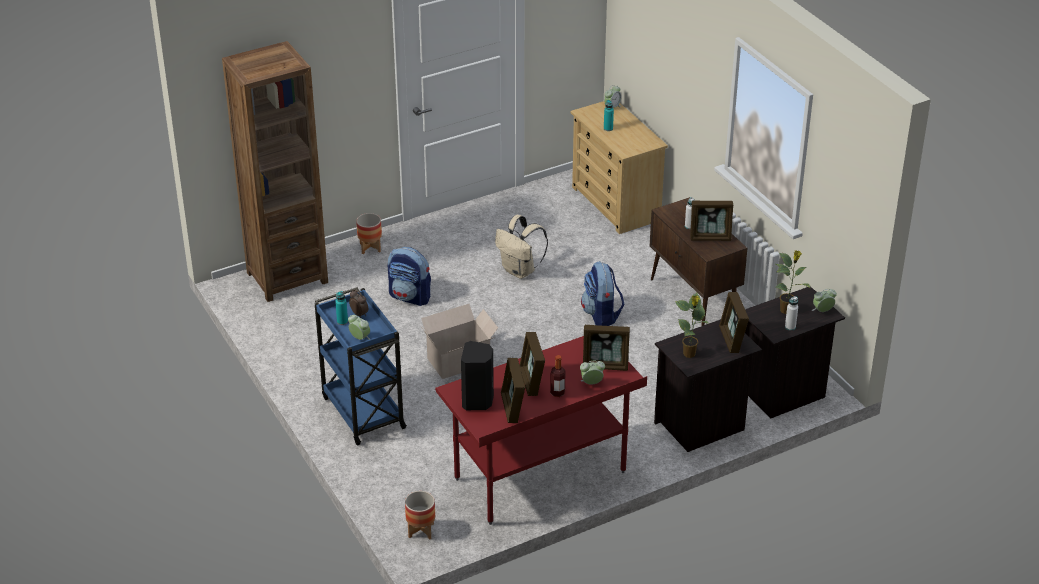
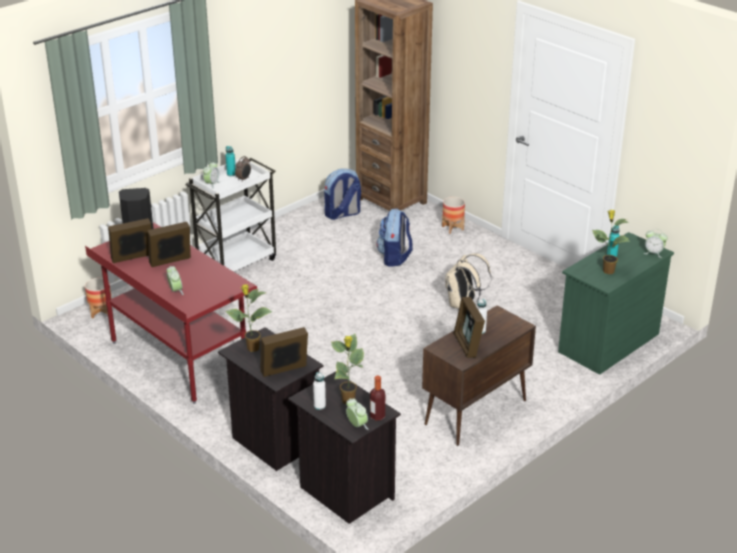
camera: 75 degrees right, 5 degrees down
(362, 411) = (236, 262): blue cart -> white cart
(460, 361) = (318, 295): cardboard box -> none
(557, 393) = (158, 276): bottle -> bottle (377, 416)
(601, 315) = (419, 359): backpack -> backpack (342, 214)
(605, 365) = (203, 294): picture frame -> none
(616, 204) = (608, 343): beige dresser -> green dresser
(632, 137) = (607, 271): none -> potted plant

